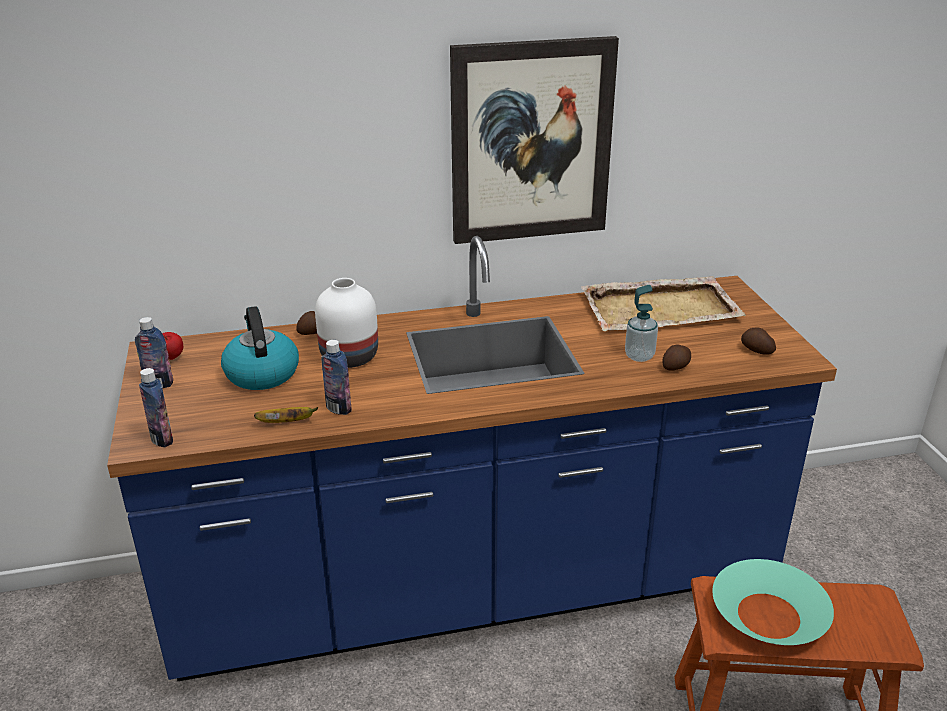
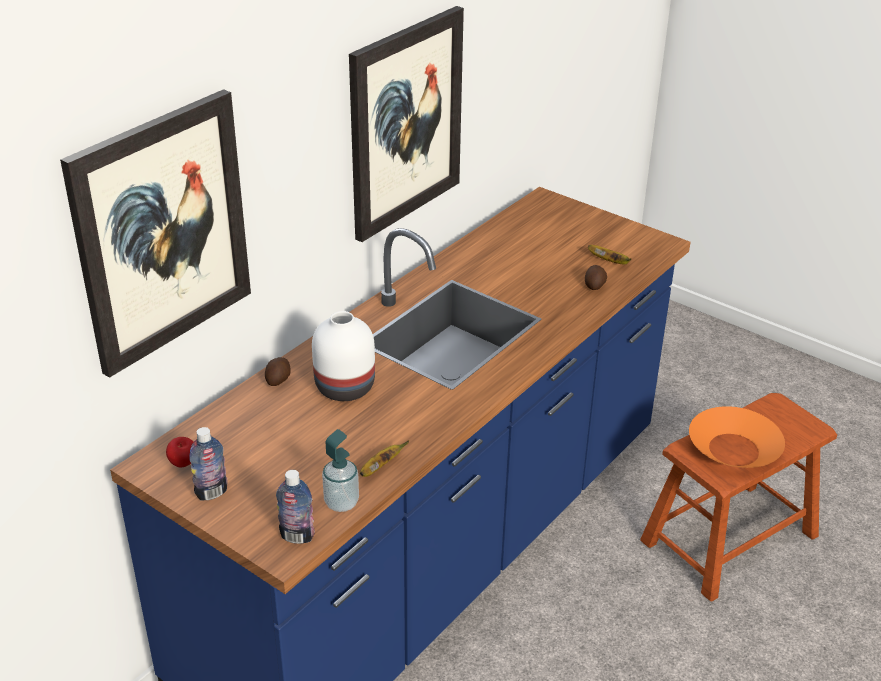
camera: 40 degrees left, 5 degrees up
(203, 149) = (162, 232): none -> picture
(261, 373) = (291, 437): kettle -> none
(338, 408) = (403, 435): bottle -> none
(639, 356) = (560, 287): soap dispenser -> soap dispenser (341, 503)
(661, 308) = (524, 238): beige tray -> none
(720, 354) = (610, 262): none -> banana
(756, 350) = (628, 248): potato -> none
(769, 615) = (734, 449): turquoise bowl -> orange bowl

